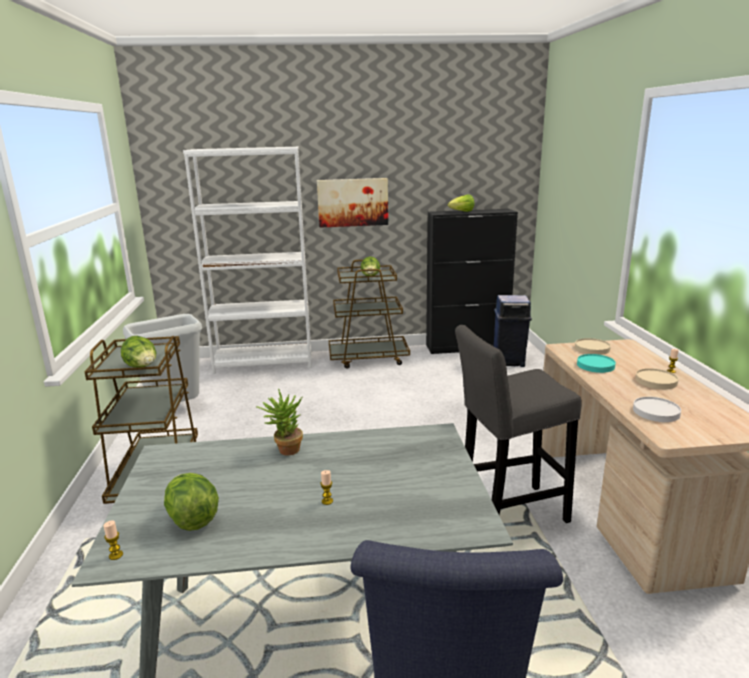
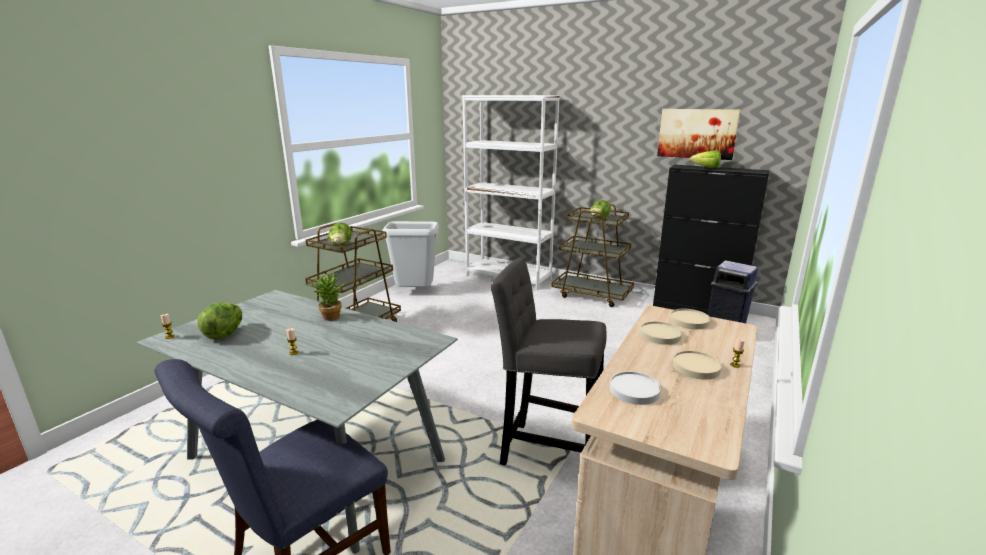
camera: 35 degrees right, 0 degrees up
(352, 202) = (603, 149): picture -> picture (697, 133)
(595, 365) = (660, 335): turquoise plate -> beige plate

